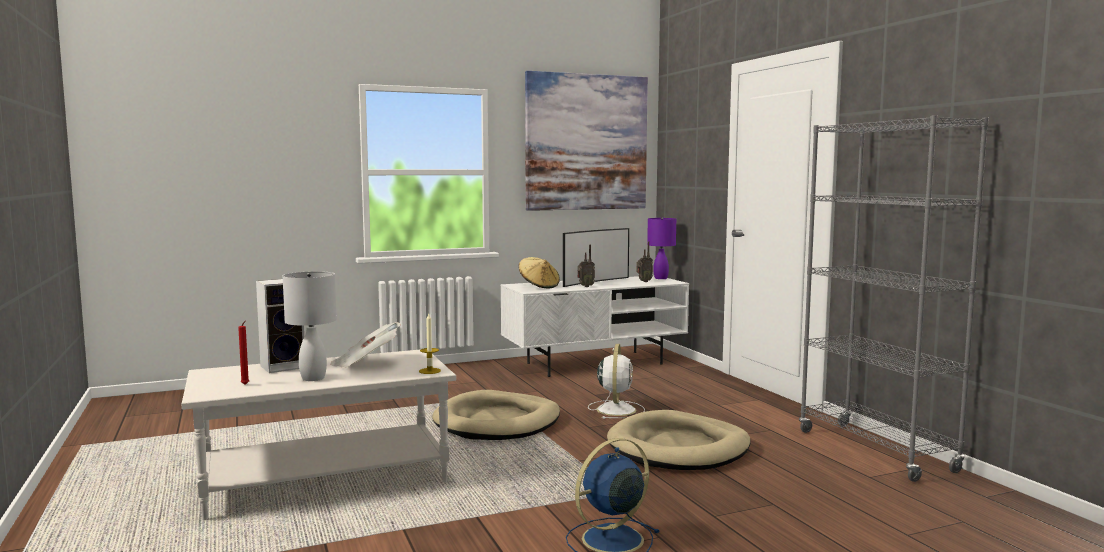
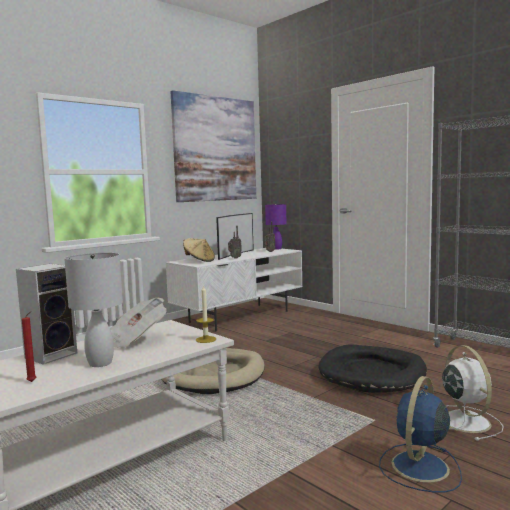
camera: 20 degrees left, 0 degrees up
(616, 409) = (293, 350): white fan -> white fan (464, 420)
(678, 448) = (372, 373): beige dog bed -> black dog bed

